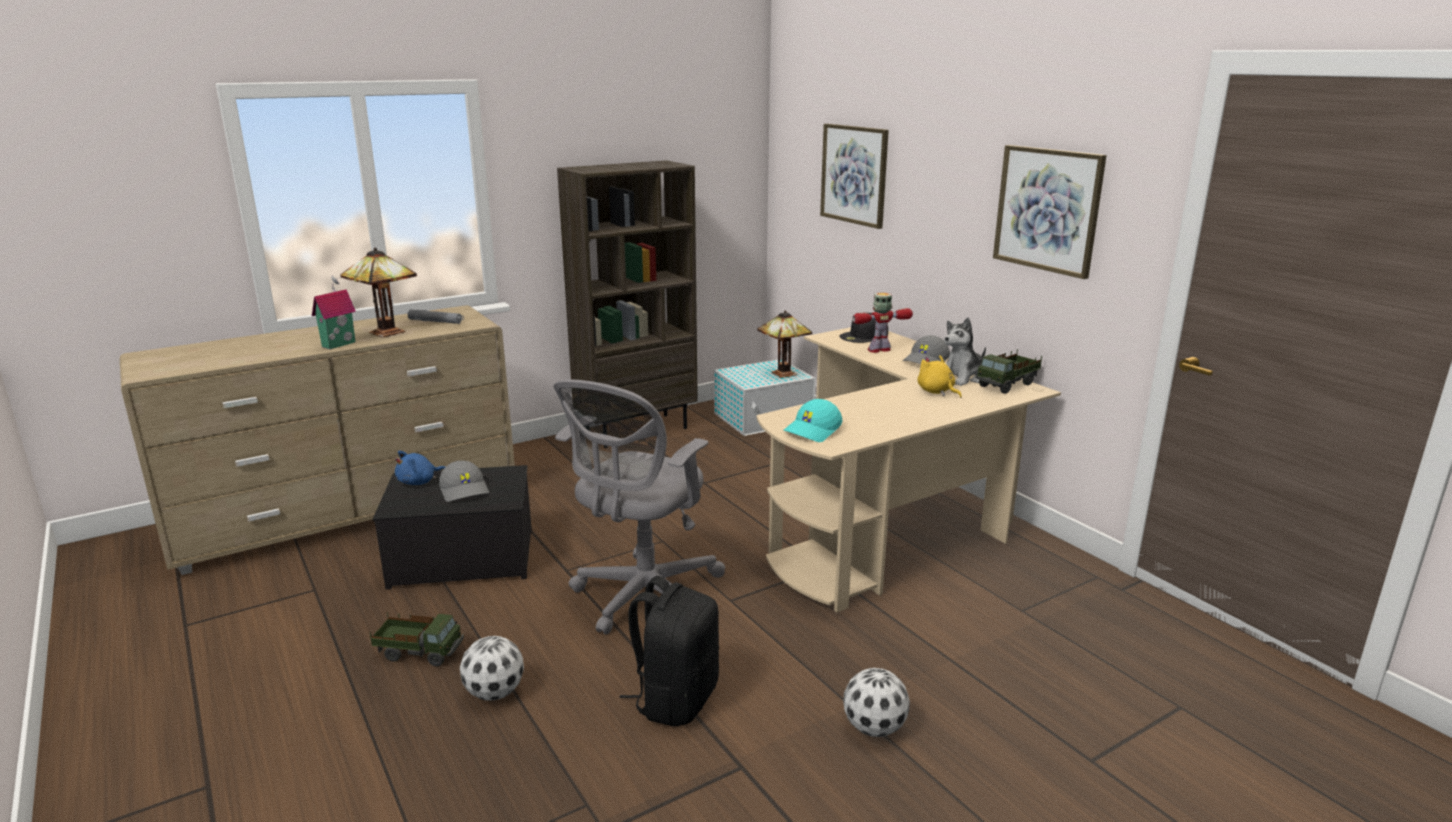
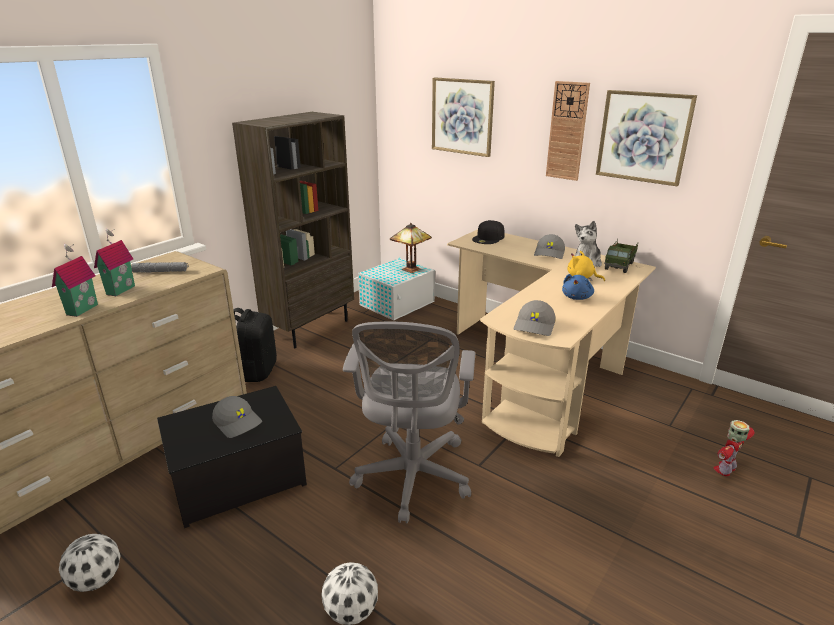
camera: 20 degrees left, 5 degrees up
(384, 332) = (119, 290): table lamp -> toy house
(419, 482) = (189, 422): blue plush toy -> blue plush toy (577, 297)
(419, 653) = (257, 588): toy truck -> none
(675, 699) = (500, 570): black backpack -> black backpack (255, 371)
(813, 431) = (535, 326): turquoise cap -> grey cap
(873, 728) = (653, 552): football -> football (96, 580)
(879, 350) = (510, 248): toy robot -> toy robot (725, 469)
(964, 198) = (567, 131): none -> wall clock

